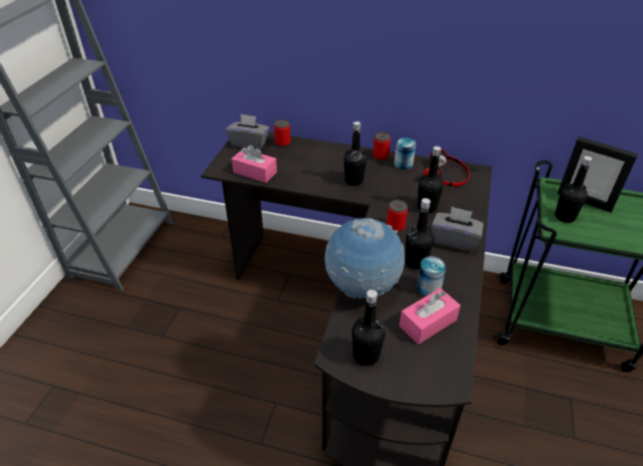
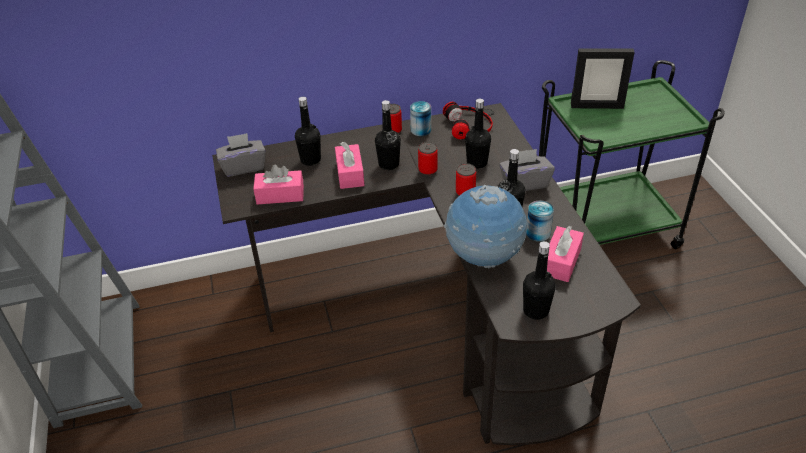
camera: 30 degrees left, 0 degrees up
(282, 143) = (280, 154): can -> can (428, 170)
(318, 176) = (350, 174): none -> pink tissue box
(565, 217) = (592, 126): black bottle -> black bottle (310, 160)

